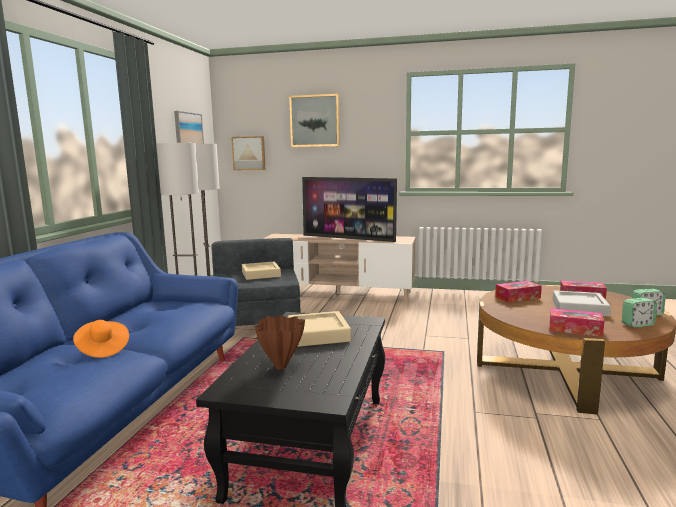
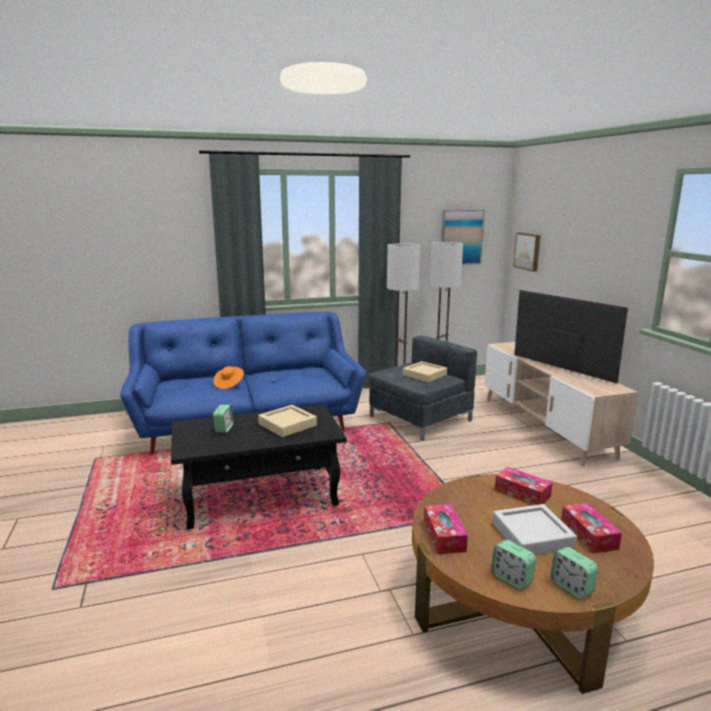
camera: 60 degrees right, 5 degrees up
(281, 367) = (224, 429): brown vase -> alarm clock
(315, 121) = (581, 223): picture -> none
(348, 238) = (560, 368): television -> television turned 150 degrees clockwise

